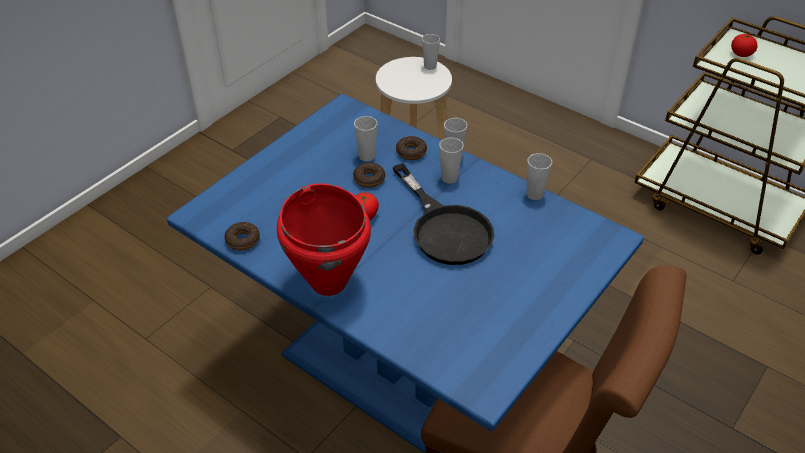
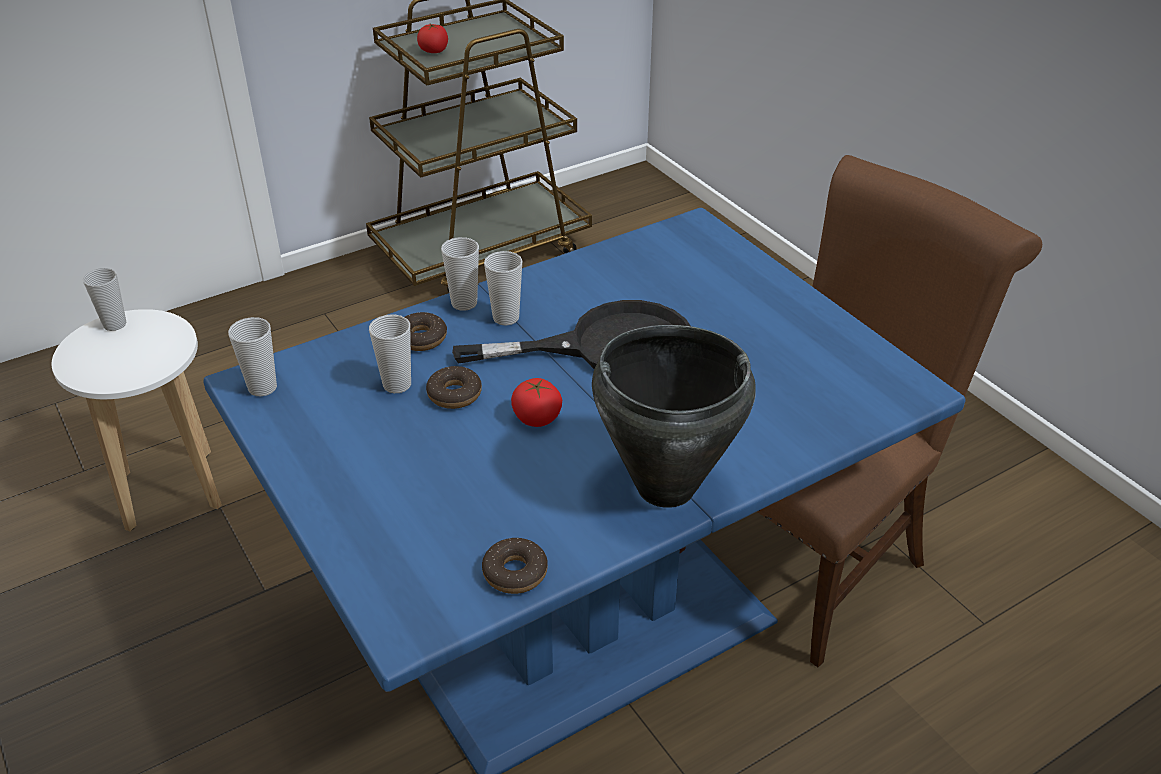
camera: 70 degrees left, 5 degrees down
(329, 282) = (664, 486): red cooking pot -> black cooking pot
(534, 194) = (585, 258): cup -> cup (262, 388)

